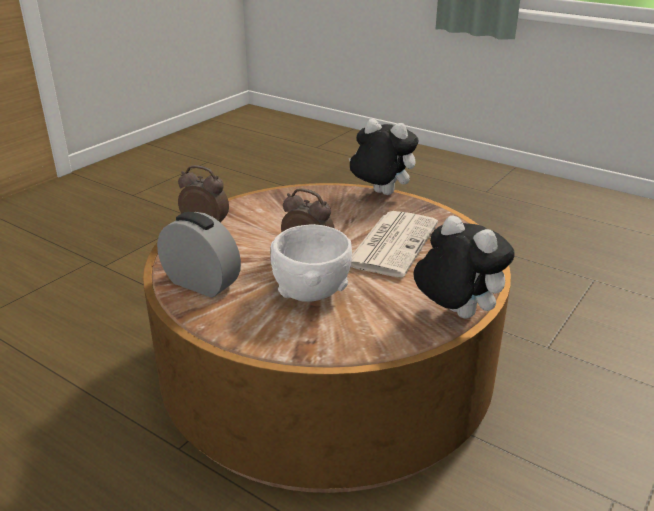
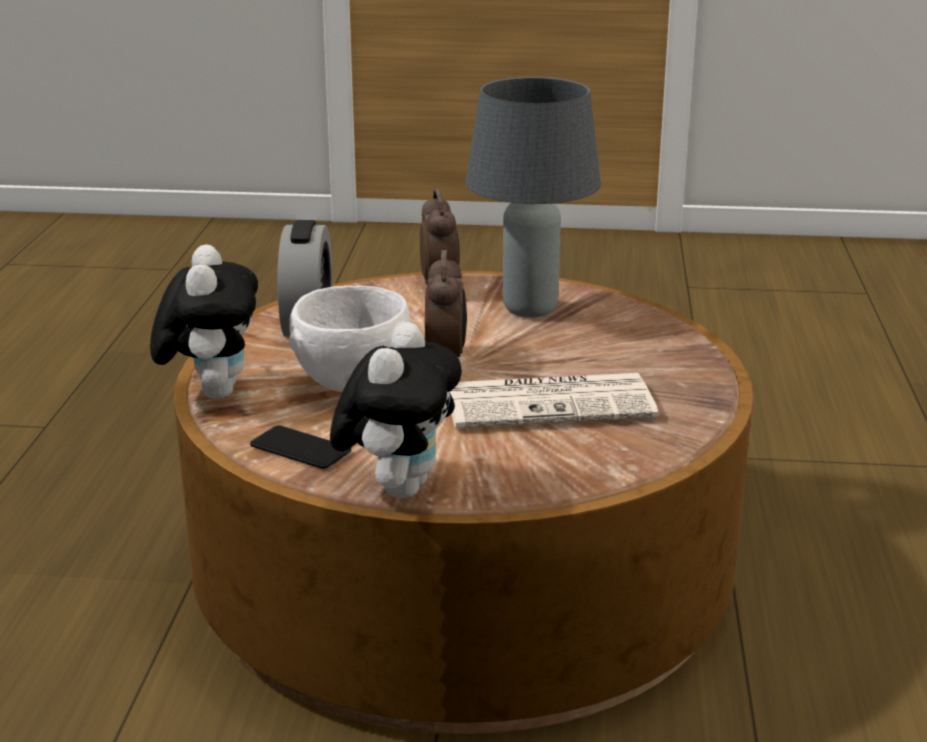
camera: 60 degrees right, 5 degrees down
(273, 214) = (529, 310): none -> grey table lamp
(380, 194) = (702, 358): plush toy -> plush toy (212, 391)
(382, 333) = (300, 449): none -> phone

